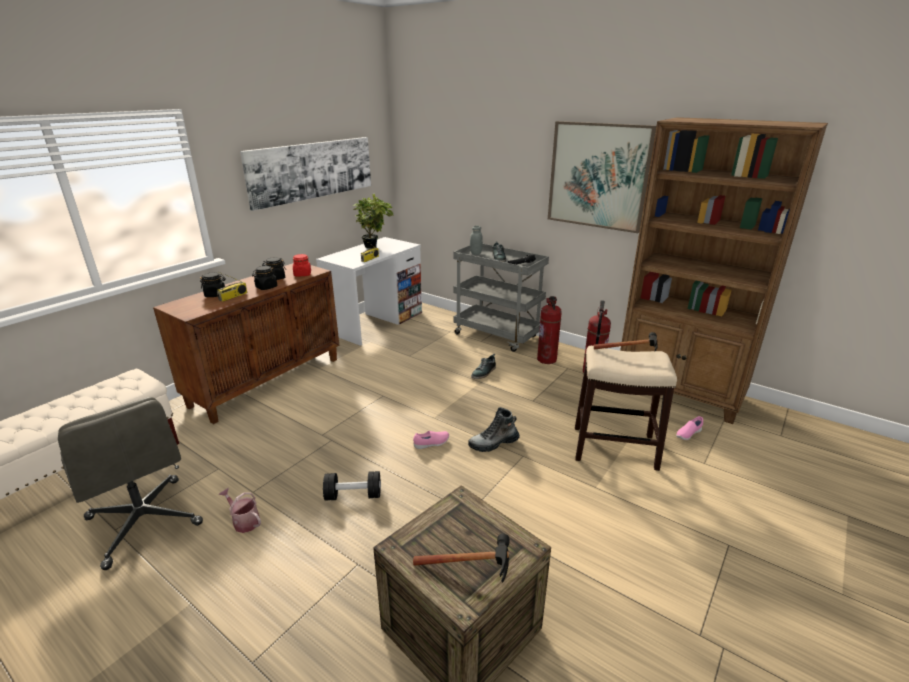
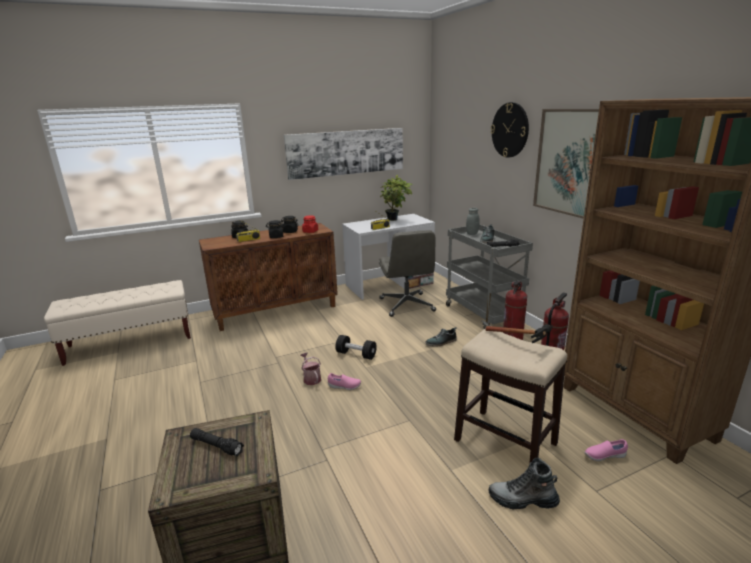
camera: 30 degrees right, 5 degrees down
(145, 522) = (131, 380): grey office chair -> grey office chair (407, 305)
(244, 521) = (178, 399): watering can -> watering can (311, 378)
(353, 495) = (255, 406): black dumbbell -> black dumbbell (356, 354)
(453, 540) = (216, 446): none -> black flashlight
(474, 570) = (204, 473): hammer -> none
(493, 443) = (394, 402): boot -> boot (522, 500)
(511, 141) = (510, 130): none -> wall clock

